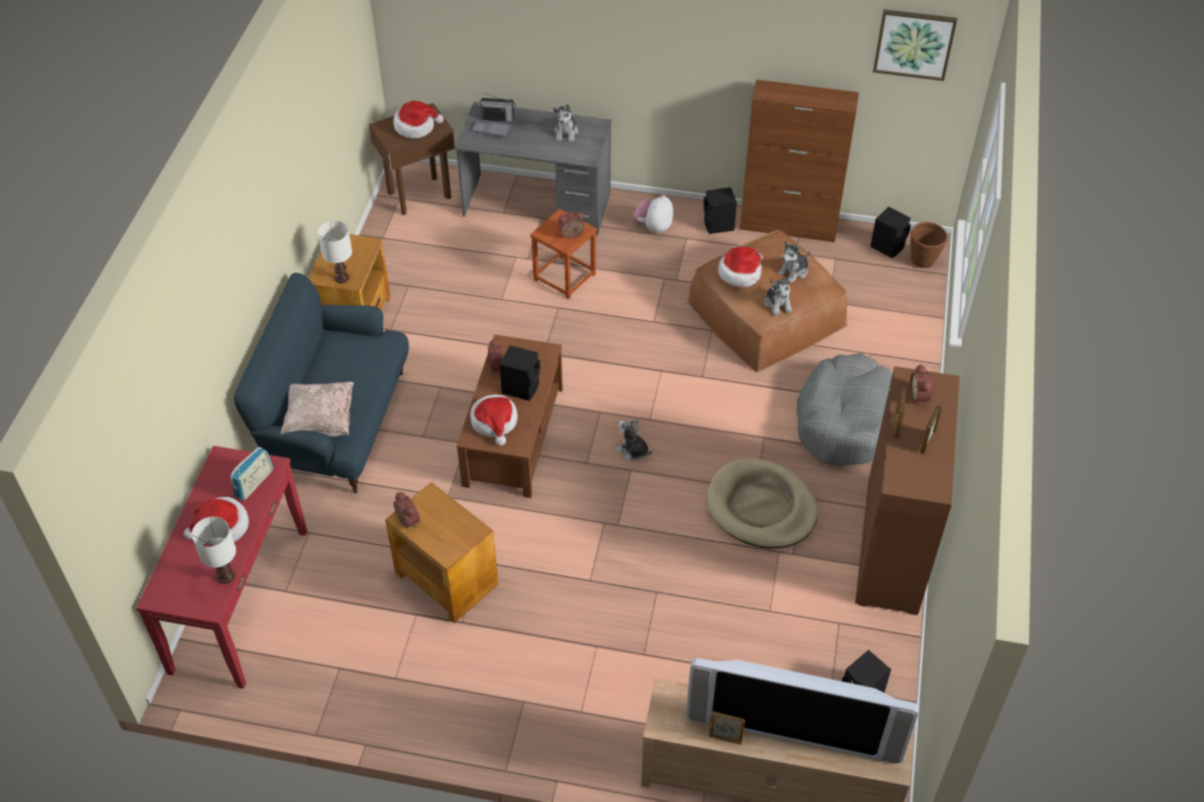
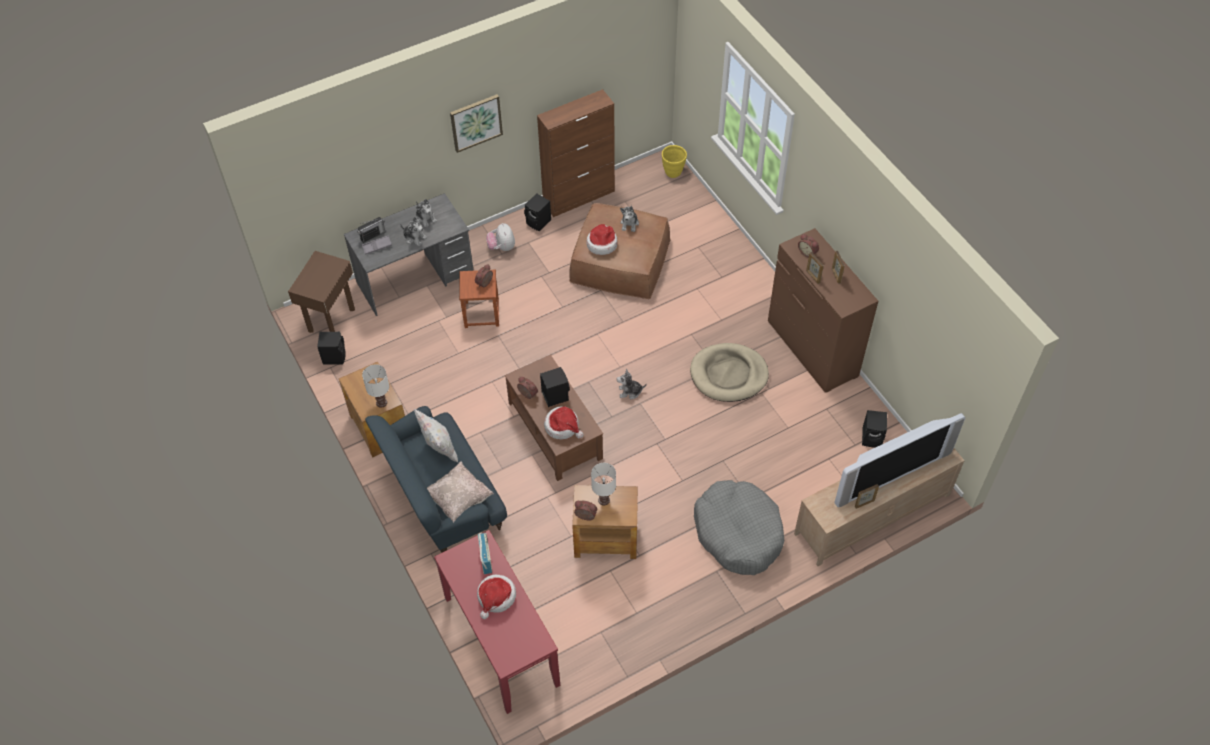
camera: 40 degrees left, 5 degrees up
(226, 576) = (531, 621): white table lamp -> white table lamp (603, 500)
(356, 361) = (439, 448): none -> white pillow
(416, 126) = (322, 273): hat -> none
(778, 304) = (640, 249): plush toy -> plush toy (414, 237)
(846, 421) = (723, 294): grey dog bed -> grey dog bed (738, 532)
(888, 246) = (646, 175): black speaker -> black speaker (334, 356)
(914, 43) = (629, 41): picture -> picture (476, 122)
(923, 261) = (673, 172): brown planter -> yellow planter

